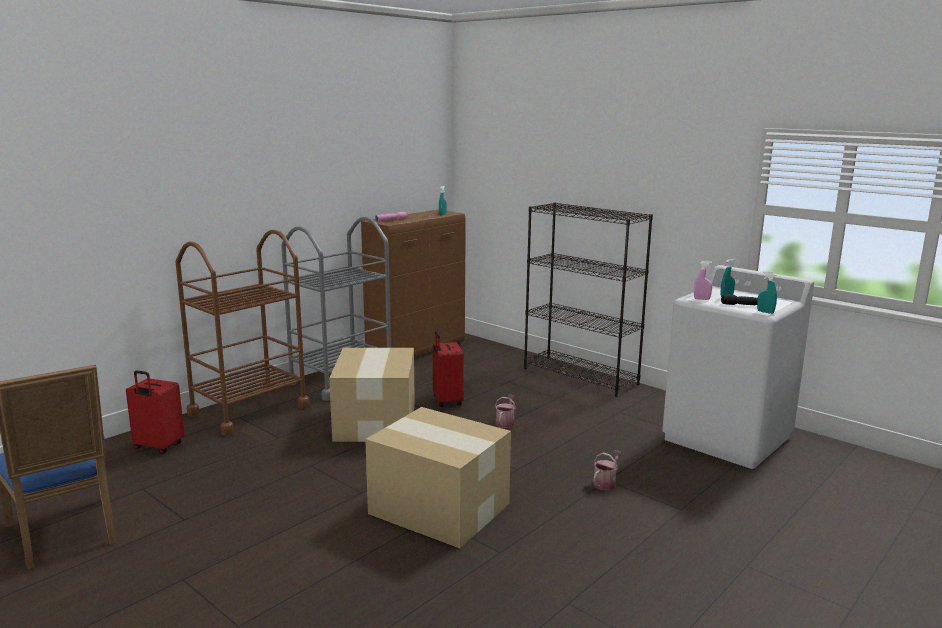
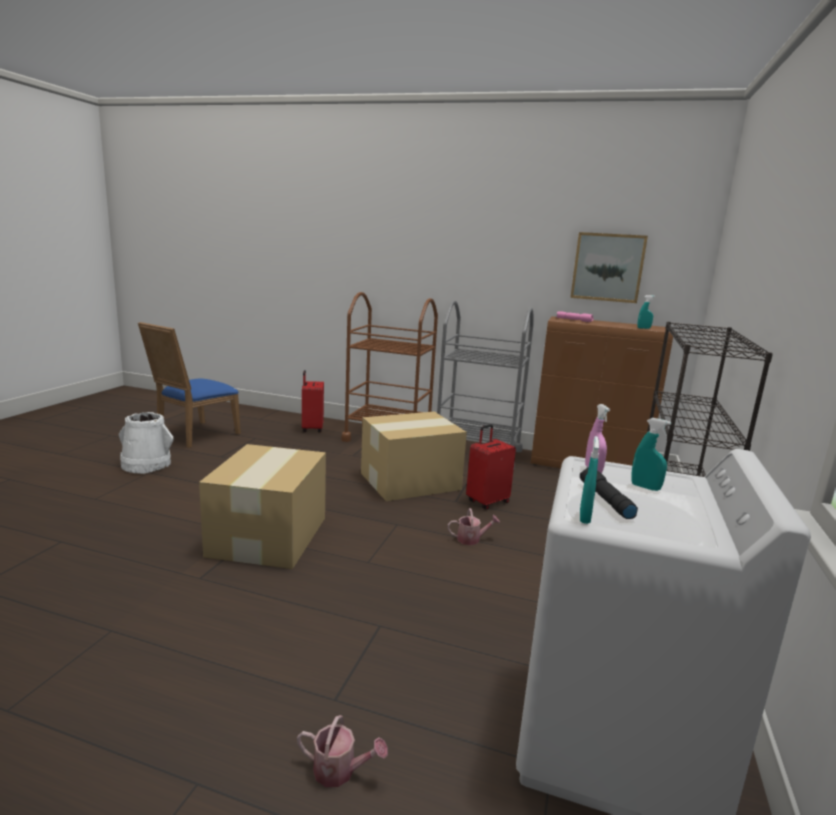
camera: 65 degrees right, 0 degrees up
(148, 581) = (146, 465): none -> white bucket
(390, 166) = (607, 267): none -> picture
(606, 482) = (373, 625): watering can -> watering can (340, 771)

